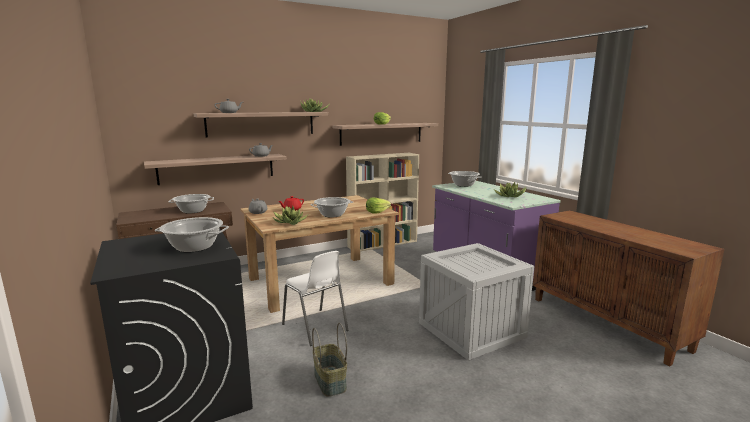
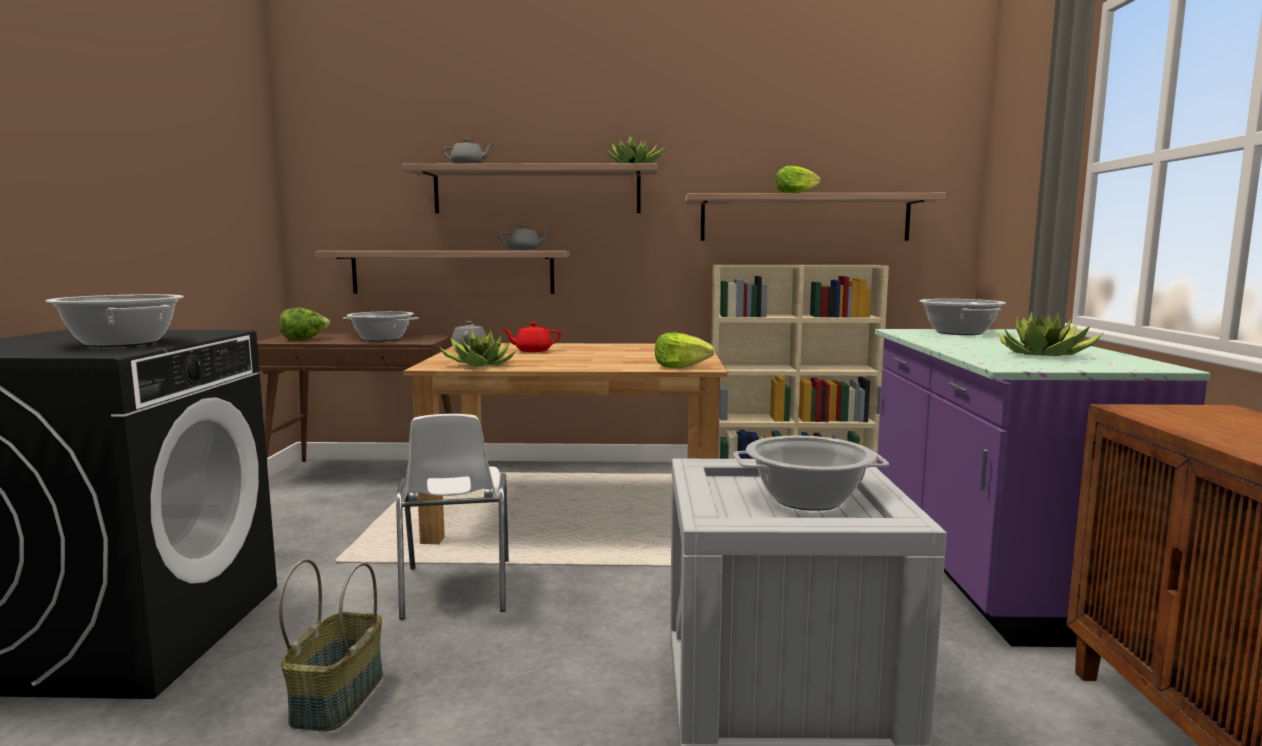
camera: 30 degrees right, 5 degrees down
(146, 217) = (304, 340): none -> lettuce
(332, 215) = (582, 362): cooking pot -> cooking pot (807, 499)

